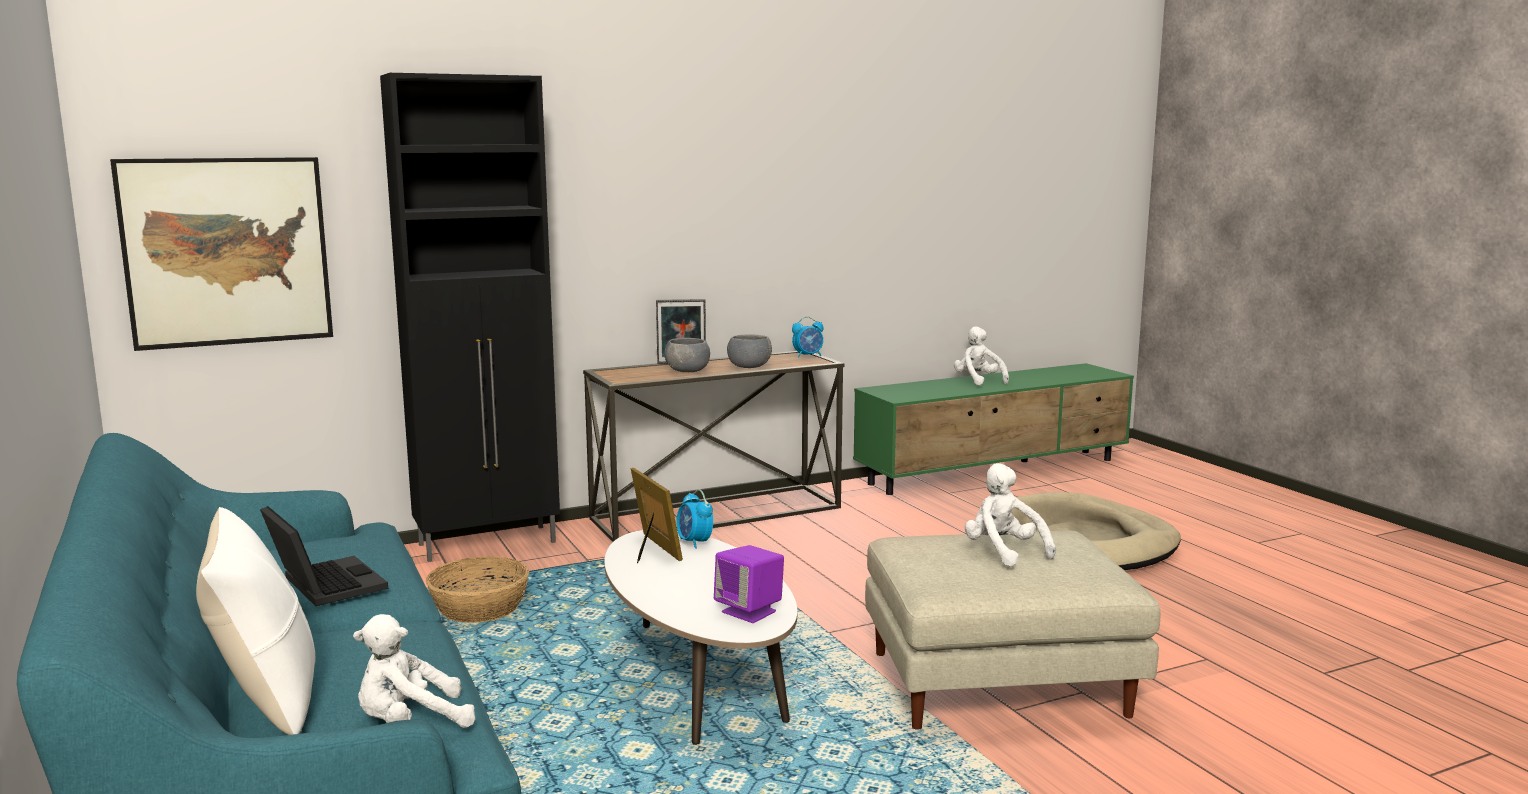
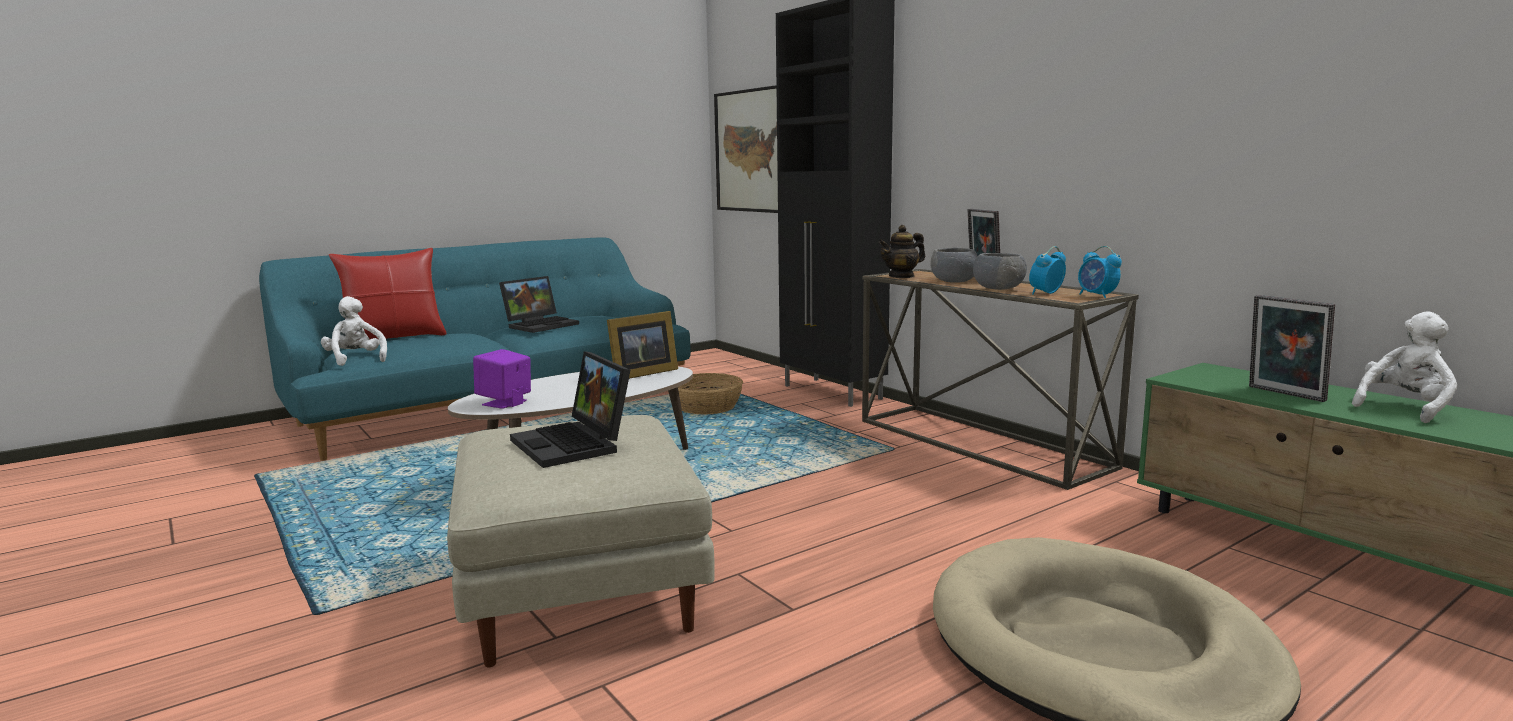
camera: 80 degrees right, 0 degrees up
(267, 698) = (394, 338): white pillow -> red pillow
(637, 377) = (901, 276): none -> teapot
(694, 542) = (659, 380): alarm clock -> alarm clock (1045, 293)
(944, 390) = (1284, 394): none -> picture frame
(1003, 552) = (575, 444): white plush toy -> laptop

